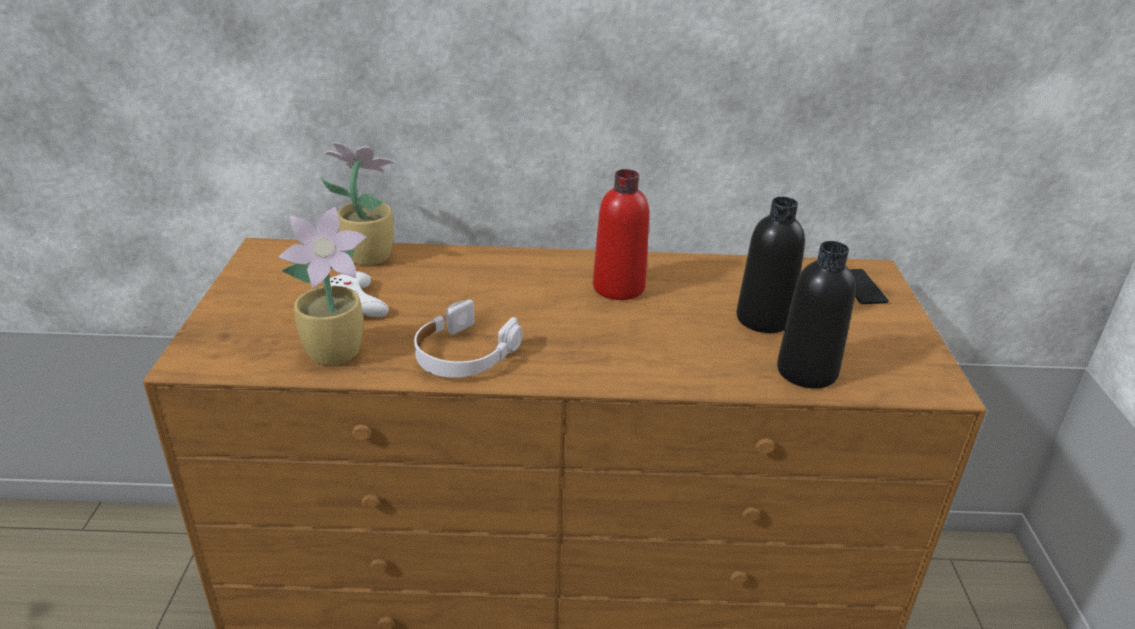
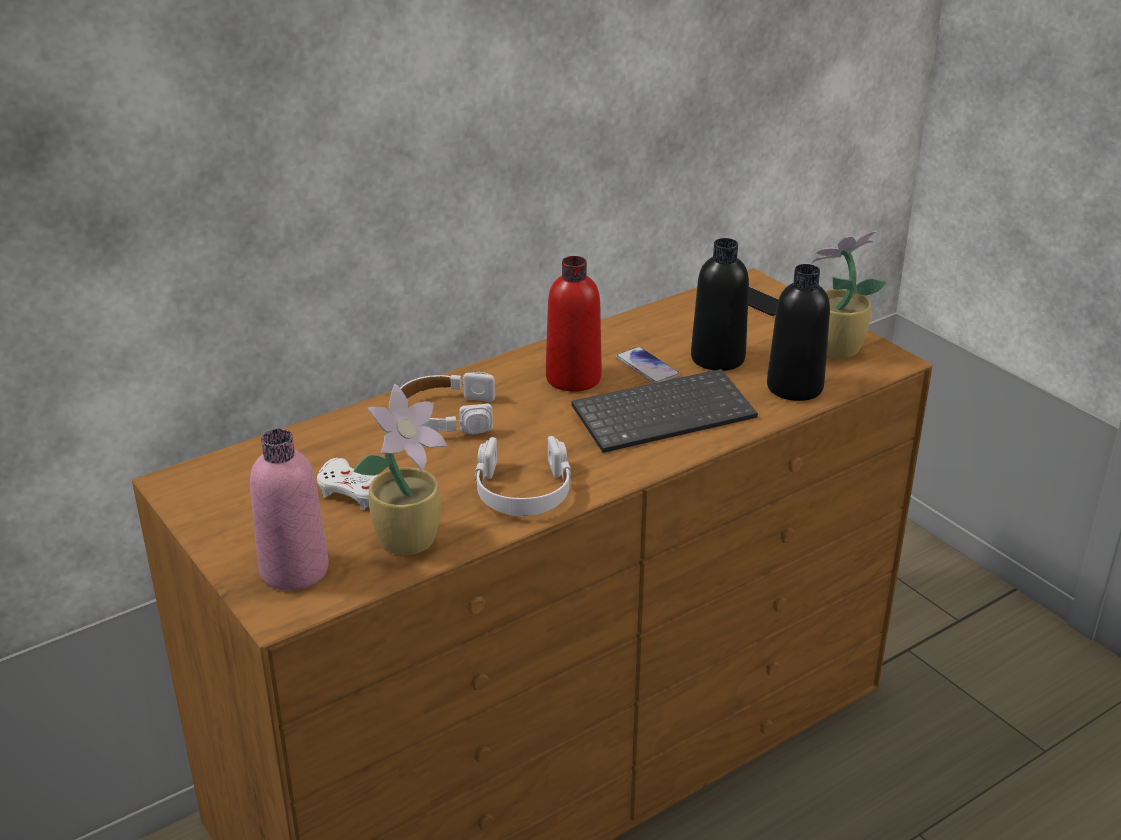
camera: 35 degrees left, 0 degrees up
(238, 338) = (294, 570): none -> pink bottle
(367, 256) = (299, 443): potted plant -> potted plant (834, 349)
(487, 276) = (446, 415): none -> white headphones
(657, 343) = (664, 412): none -> keyboard
(691, 302) = (647, 367): none -> phone

